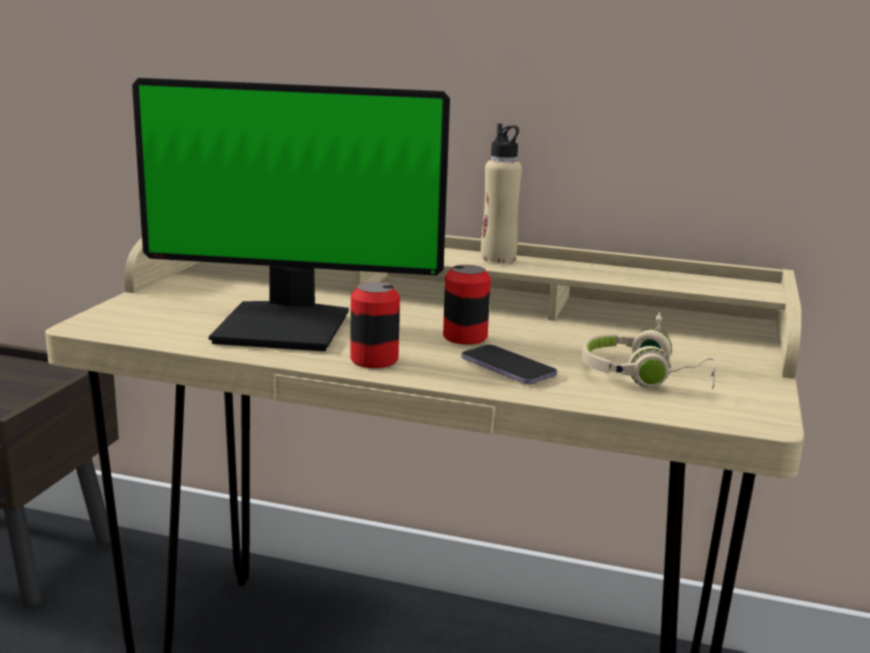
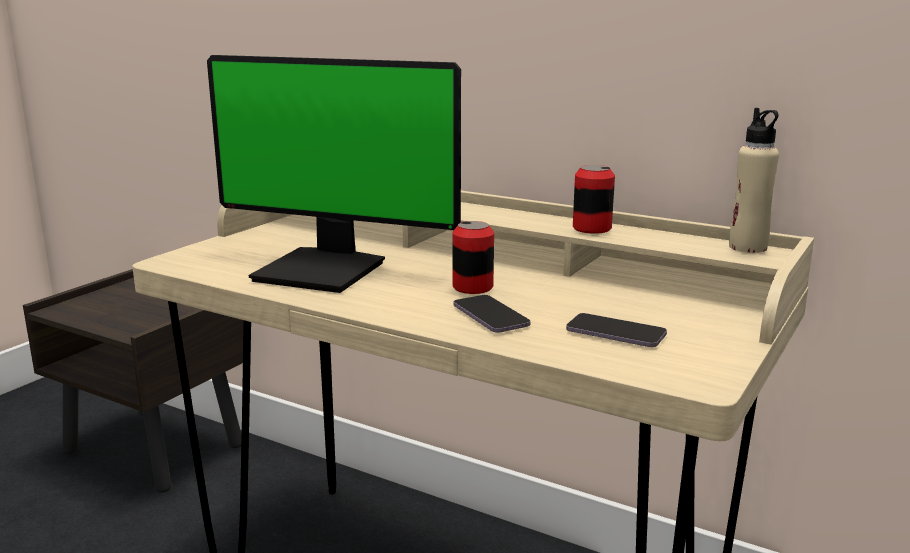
camera: 15 degrees right, 0 degrees up
(374, 360) = (376, 302): can -> can (592, 228)
(498, 258) = (529, 217): beige bottle -> beige bottle (748, 247)
(645, 377) = (615, 333): beige headphones -> phone

